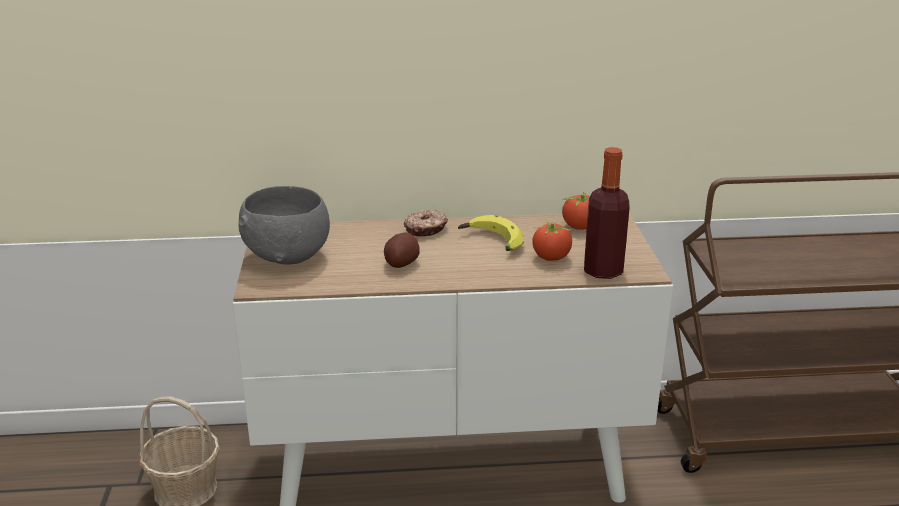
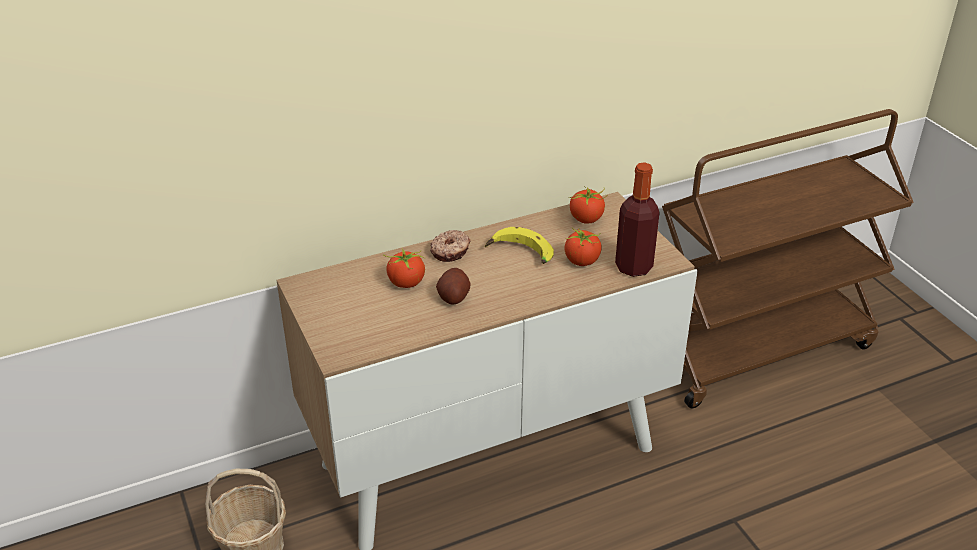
camera: 20 degrees left, 10 degrees up
(289, 256) = (342, 312): grey bowl -> none
(365, 245) = (406, 283): none -> tomato

